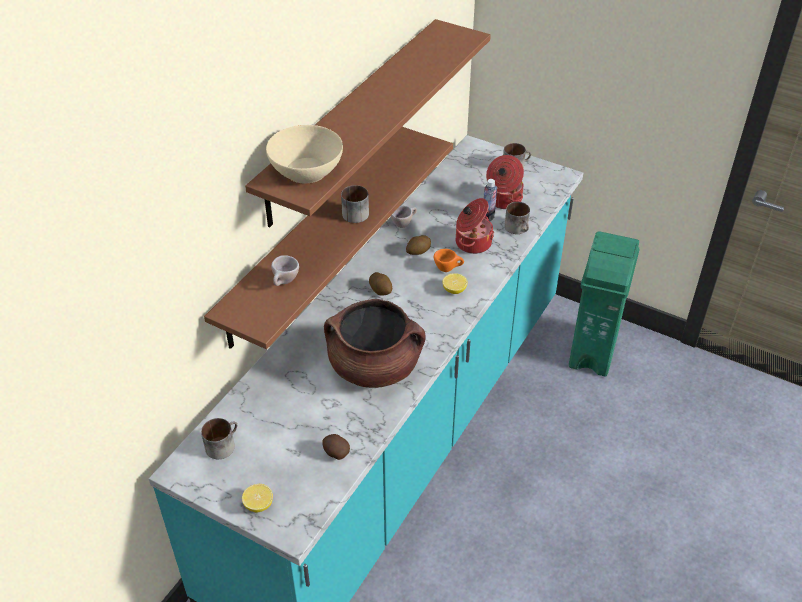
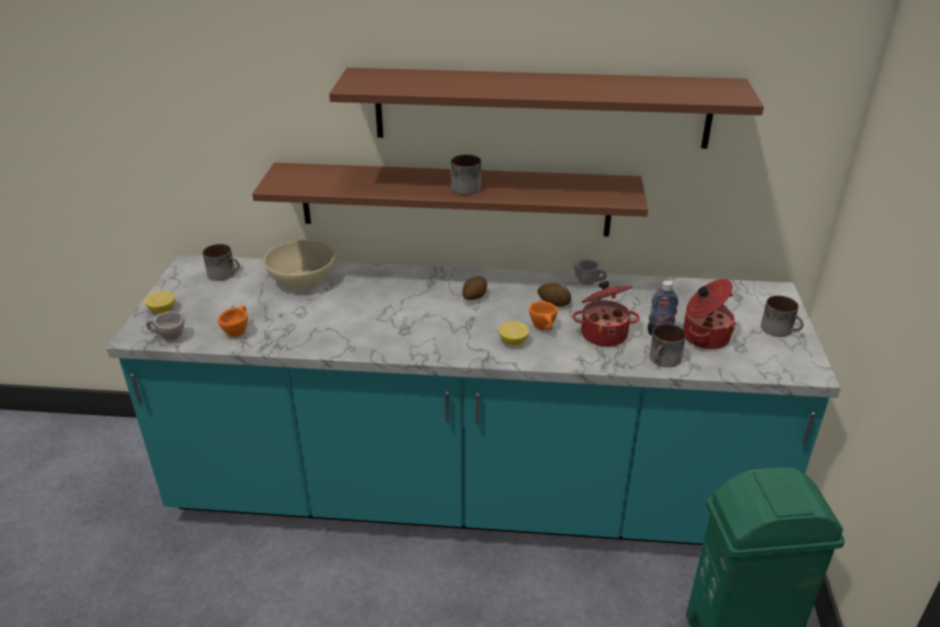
camera: 65 degrees right, 10 degrees down
(284, 283) = (338, 181): beige cup -> beige cup (168, 338)
(306, 170) = (388, 80): beige bowl -> beige bowl (302, 279)
(335, 452) = (238, 331): potato -> orange cup
(375, 367) = (362, 323): brown cooking pot -> none

